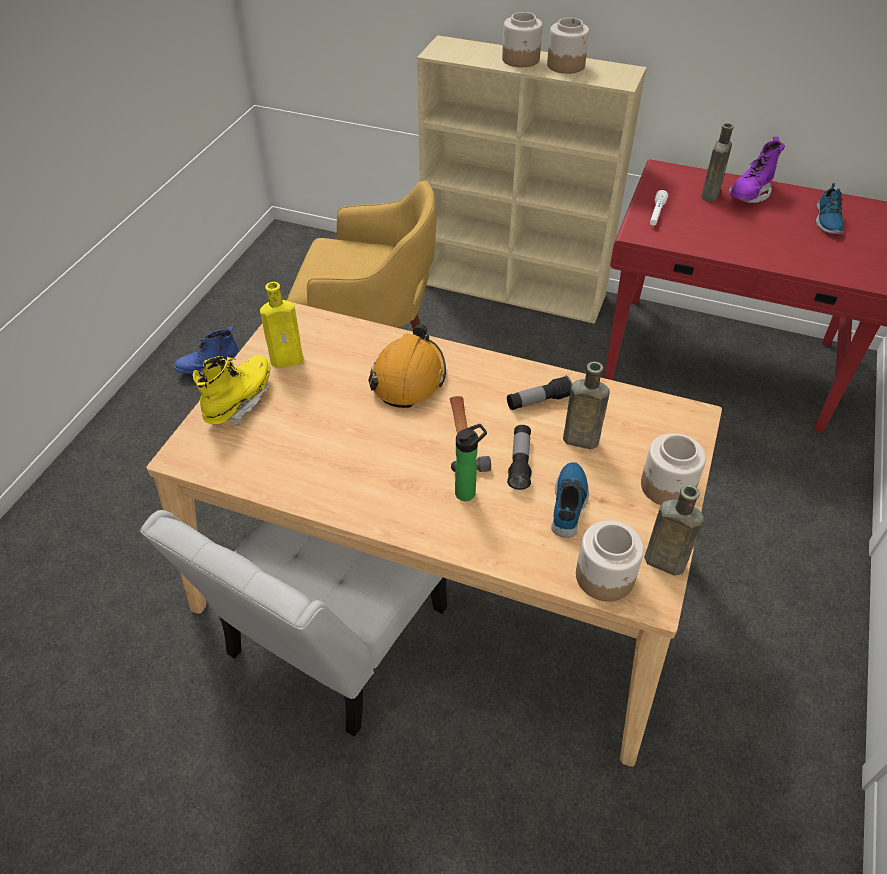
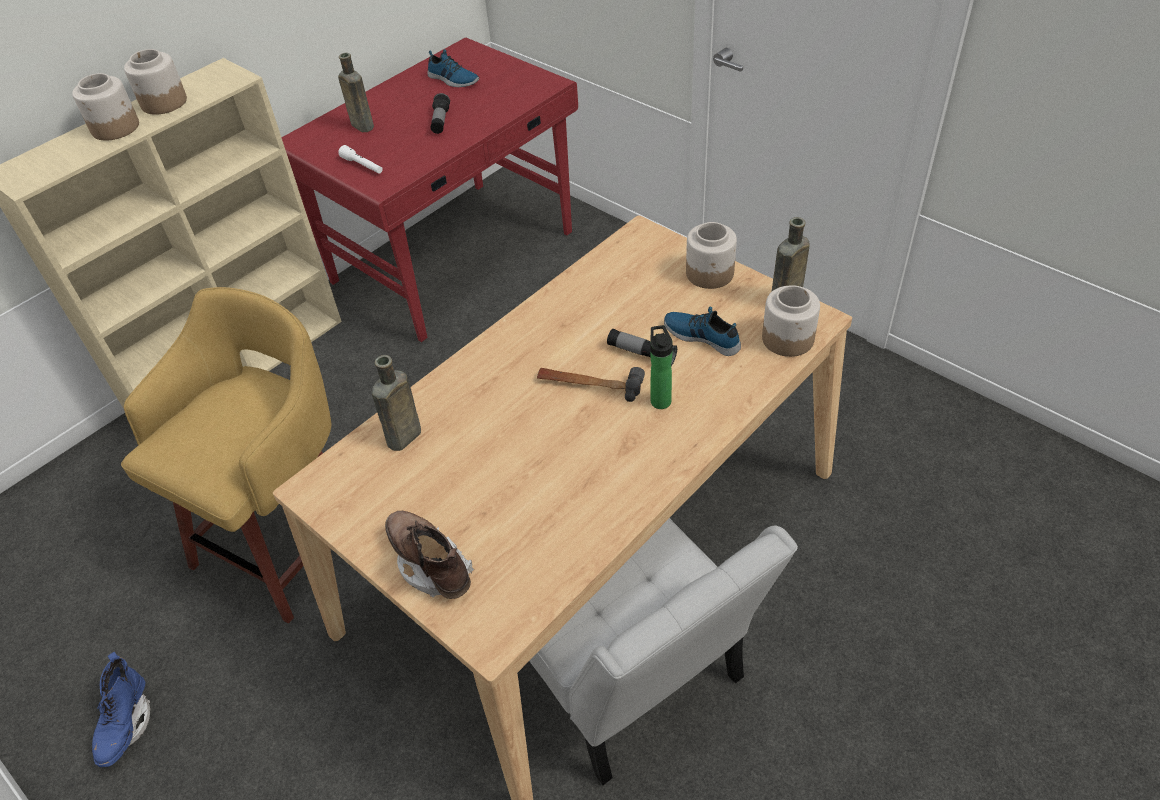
camera: 65 degrees left, 0 degrees up
(239, 401) = (431, 565): yellow boot -> brown boot
(289, 359) = (388, 503): yellow bottle -> none
(408, 377) = (482, 405): orange hard hat -> none
(538, 401) = (571, 320): flashlight -> flashlight (440, 121)
(578, 439) = (632, 309): brown bottle -> brown bottle (402, 439)
(749, 195) = (383, 105): purple boot -> none

